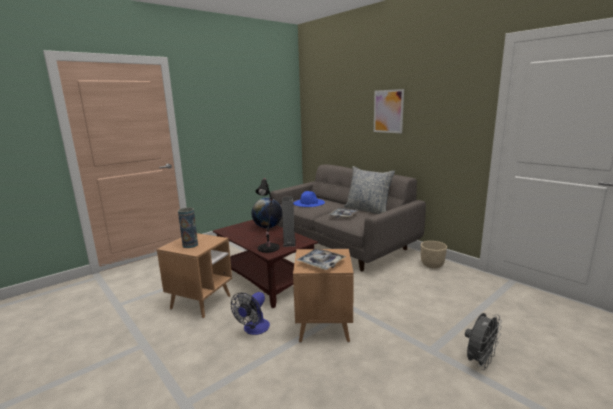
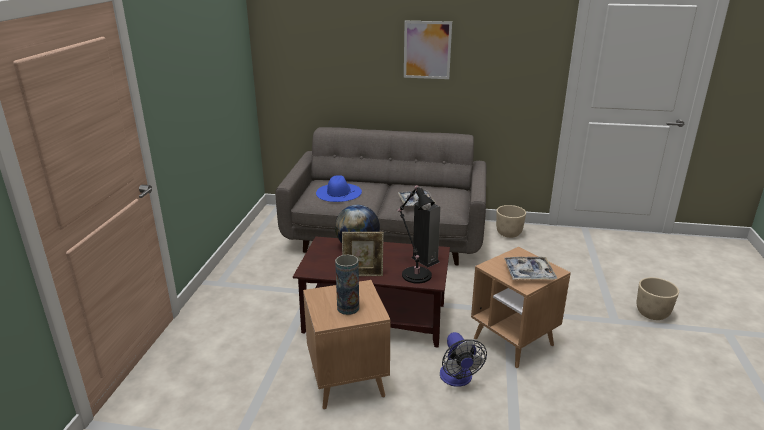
camera: 40 degrees left, 10 degrees up
(242, 239) = (363, 275): none -> picture frame
(368, 210) = (425, 186): pillow -> none
(479, 362) = (651, 314): grey fan -> beige planter

